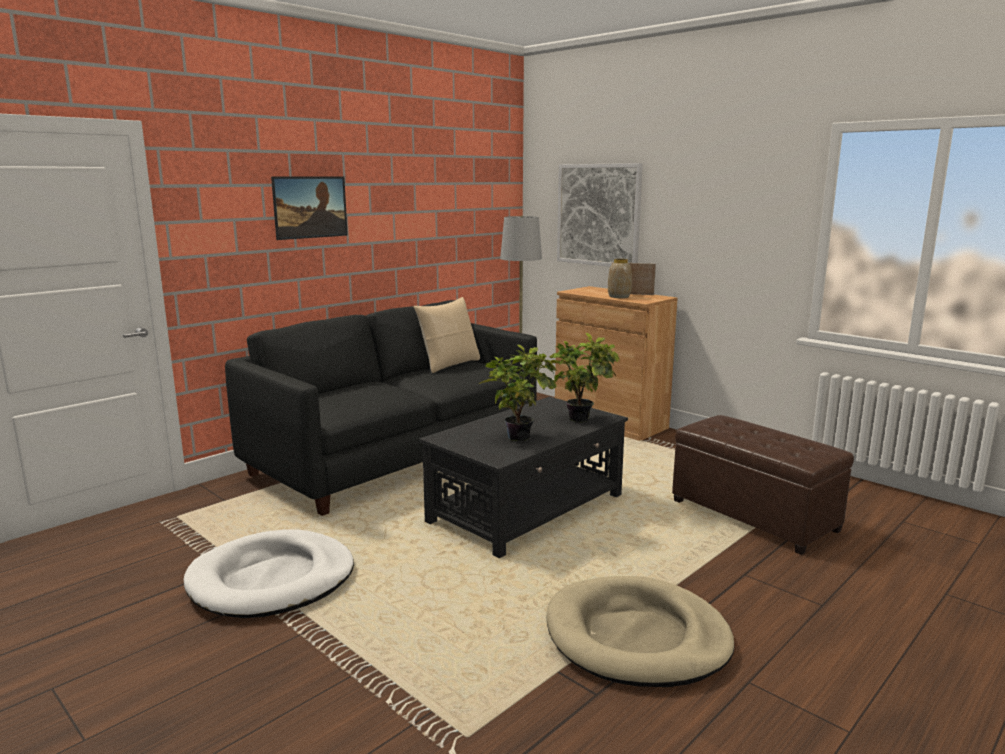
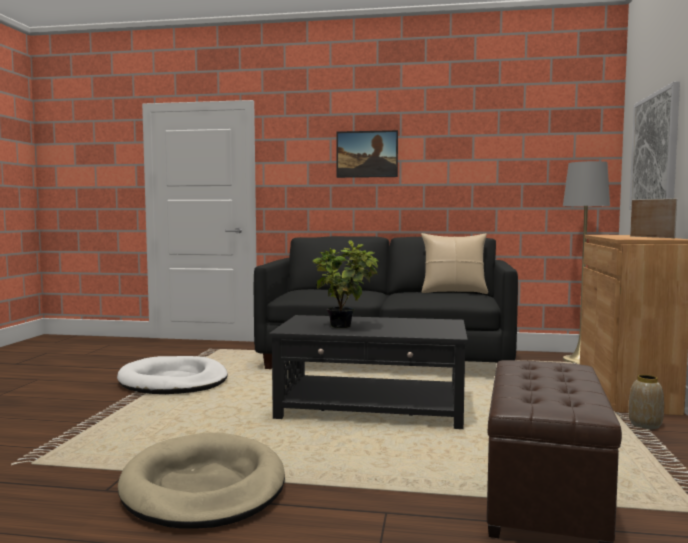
camera: 55 degrees right, 10 degrees down
(583, 418) = (429, 331): potted plant -> none
(618, 296) = (622, 237): vase -> vase (644, 425)

